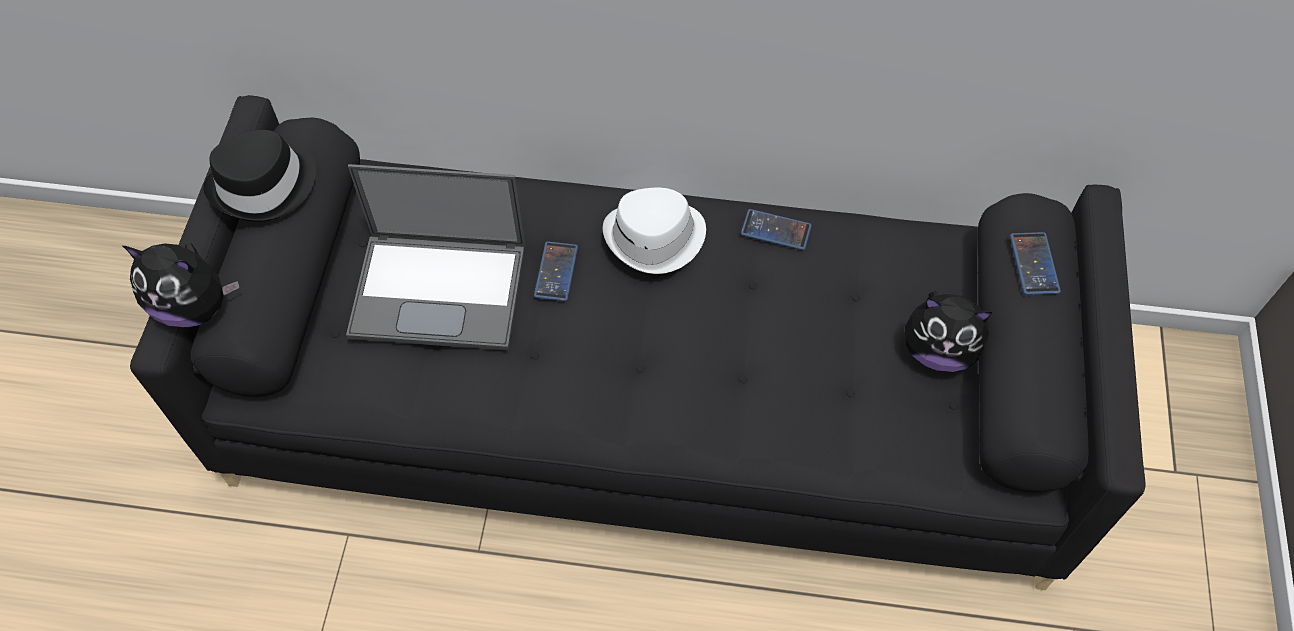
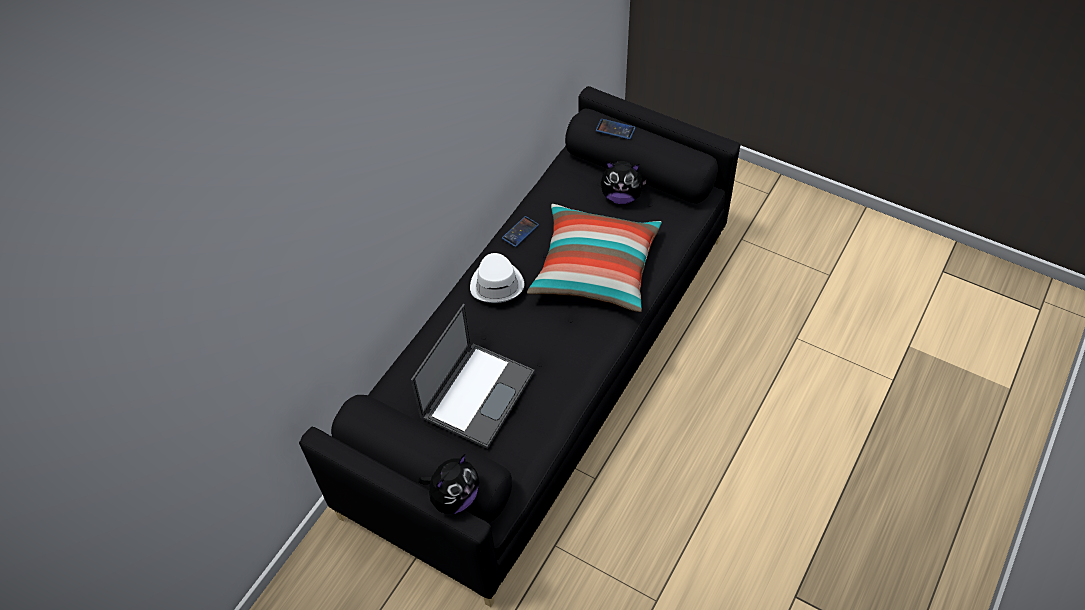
camera: 65 degrees left, 5 degrees down
(265, 186) = (386, 438): black hat -> none
(556, 272) = (494, 335): phone -> none
(755, 365) = (595, 269): none -> pillow
(938, 351) = (621, 196): plush toy -> plush toy turned 60 degrees clockwise

